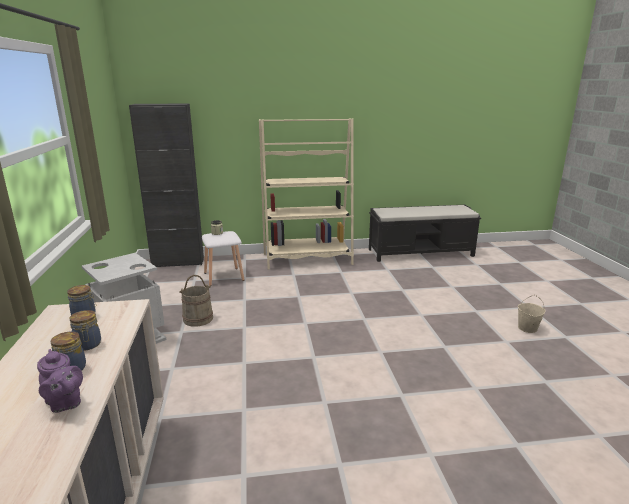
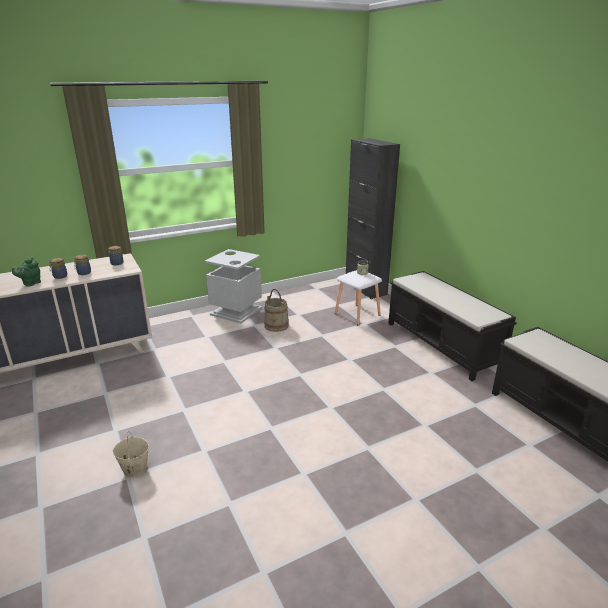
camera: 70 degrees right, 5 degrees up
(64, 403) = (30, 283): purple teapot -> green teapot
(307, 259) = (442, 345): beige bookcase -> black bench
(527, 328) = (398, 560): beige bucket -> beige bucket (134, 469)

